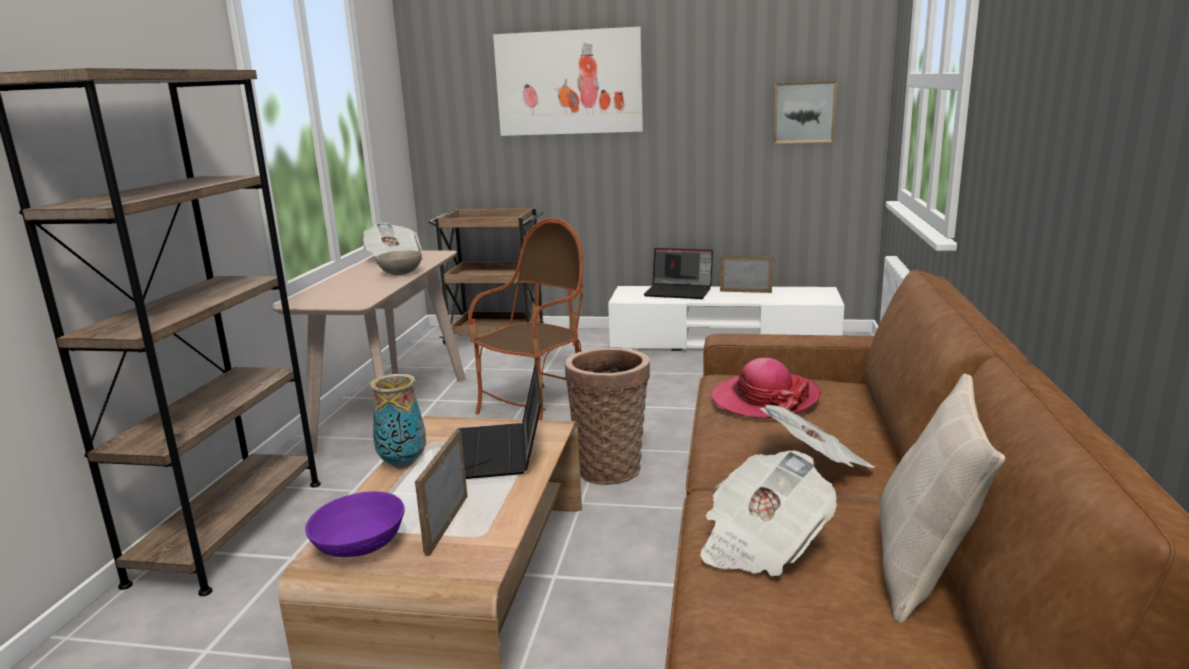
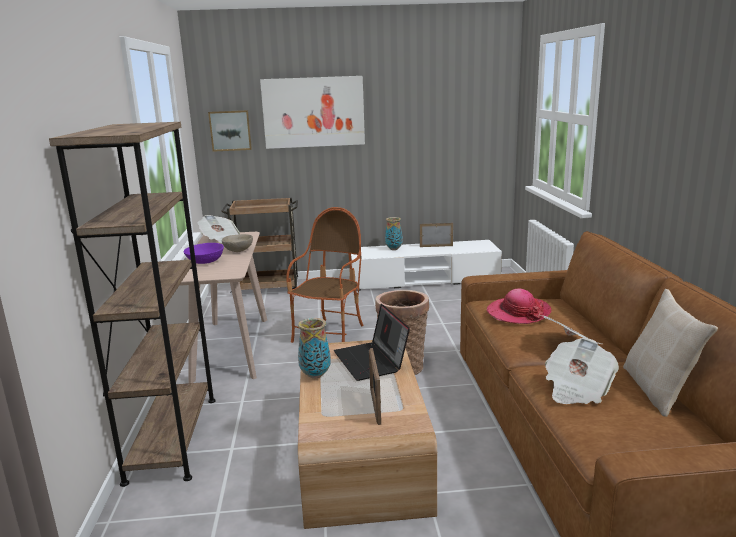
camera: 15 degrees left, 0 degrees up
(360, 545) = (333, 425): purple bowl -> purple bowl (205, 261)
(679, 292) = (394, 249): laptop -> vase
(804, 112) = (466, 130): picture -> picture (230, 130)

